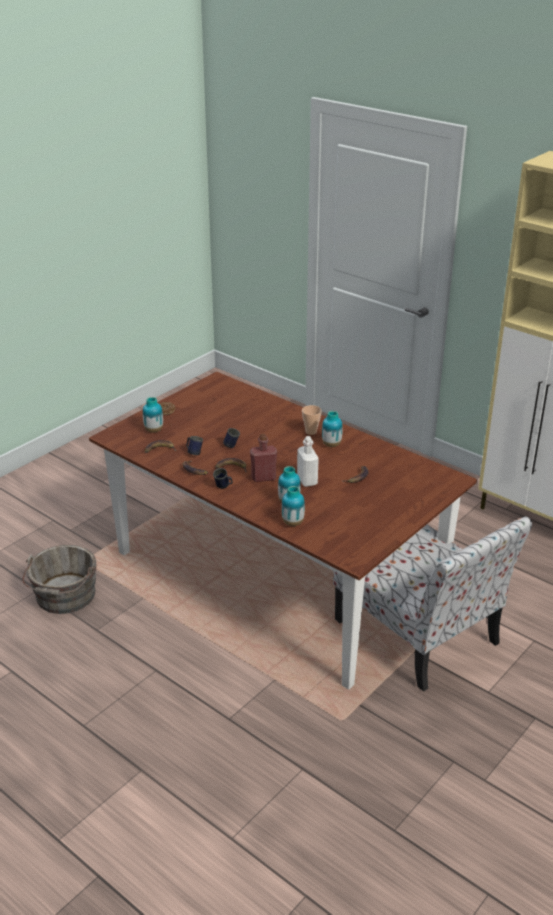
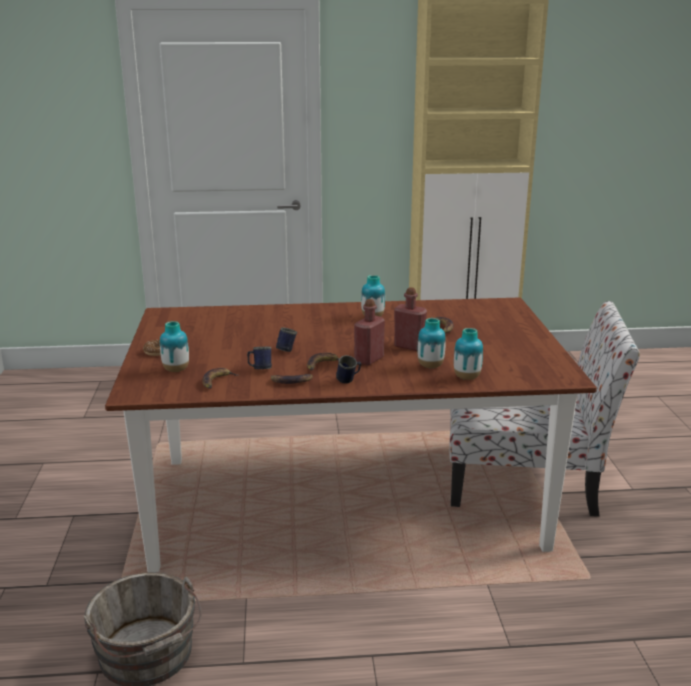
camera: 45 degrees left, 10 degrees down
(307, 480) = (409, 346): white bottle -> red bottle
(311, 432) = (336, 316): cup -> none

